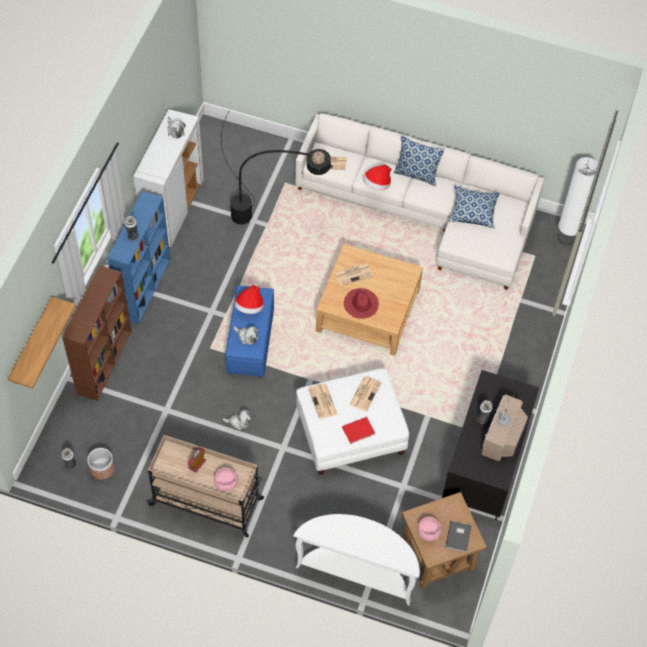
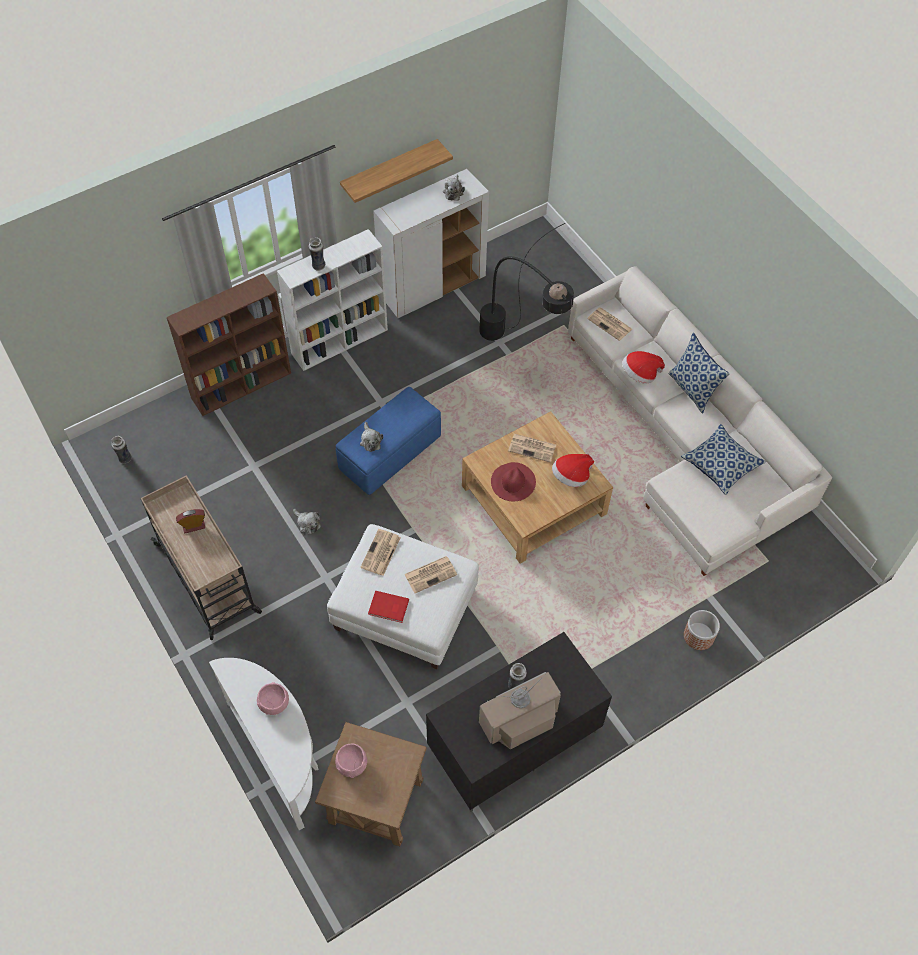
camera: 40 degrees right, 0 degrees up
(31, 343) = (120, 300): shelf -> shelf (389, 170)
(102, 468) = (147, 480): planter -> planter (698, 636)
(144, 287) = (340, 341): blue bookcase -> white bookcase
(226, 483) = (201, 564): pink bowl -> pink bowl (274, 704)
(249, 307) = (400, 414): hat -> hat (571, 477)
(459, 536) = (379, 794): grey book -> none
(566, 237) = (823, 565): white floor lamp -> none

